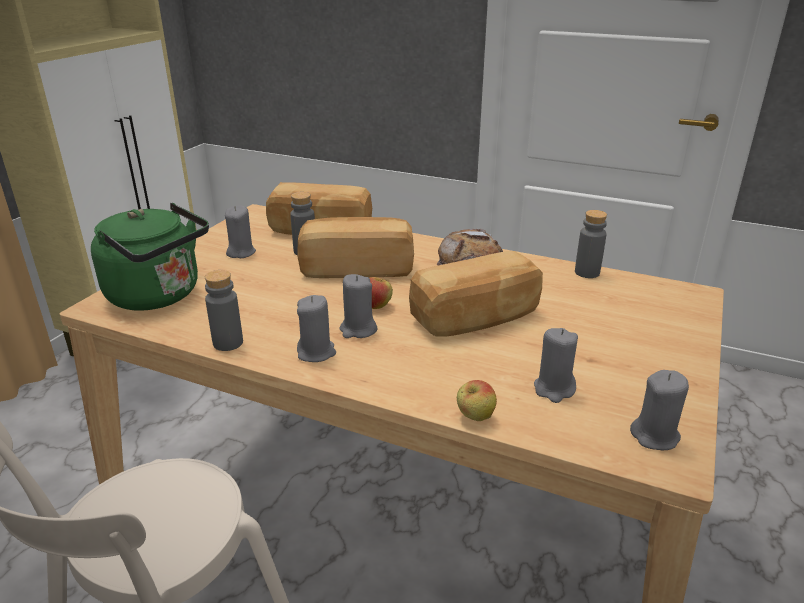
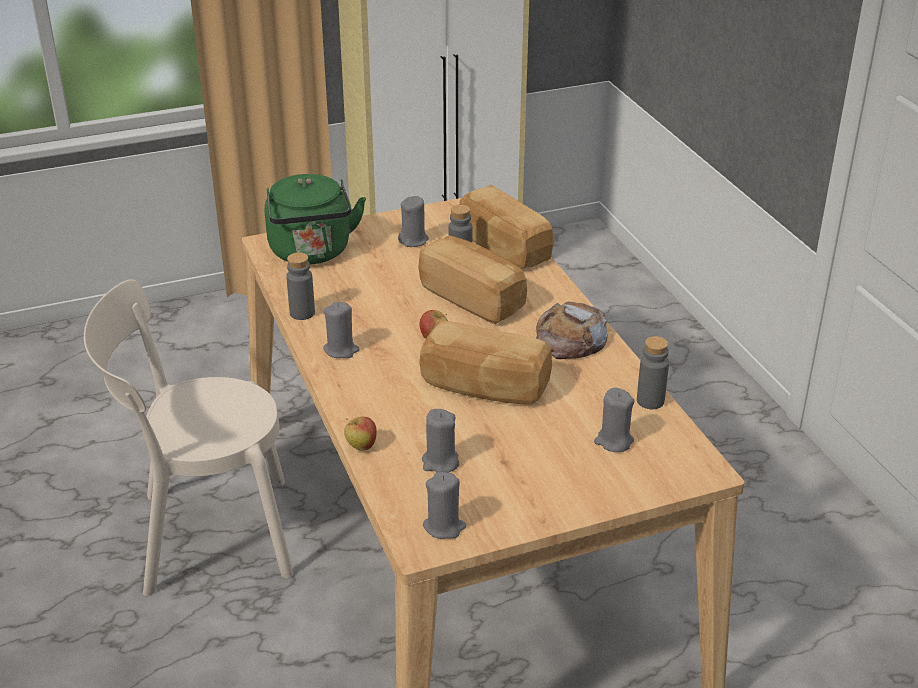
camera: 45 degrees right, 5 degrees up
(358, 330) = (391, 349): grey candle -> grey candle (613, 441)

